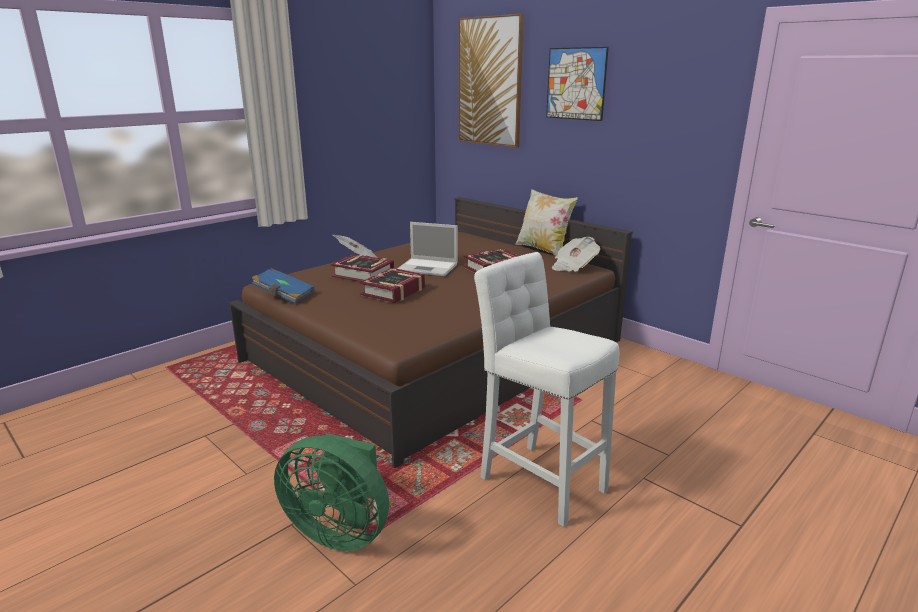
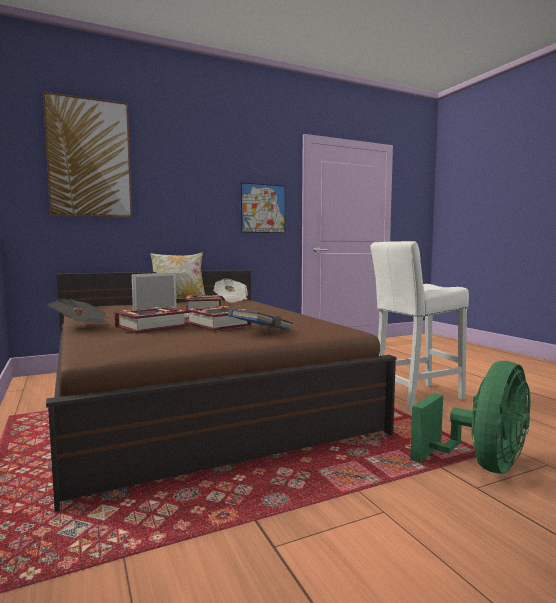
camera: 70 degrees left, 15 degrees down
(284, 296) = (164, 349): blue book -> blue book (262, 332)
(576, 84) = (186, 166): picture -> picture (263, 208)

